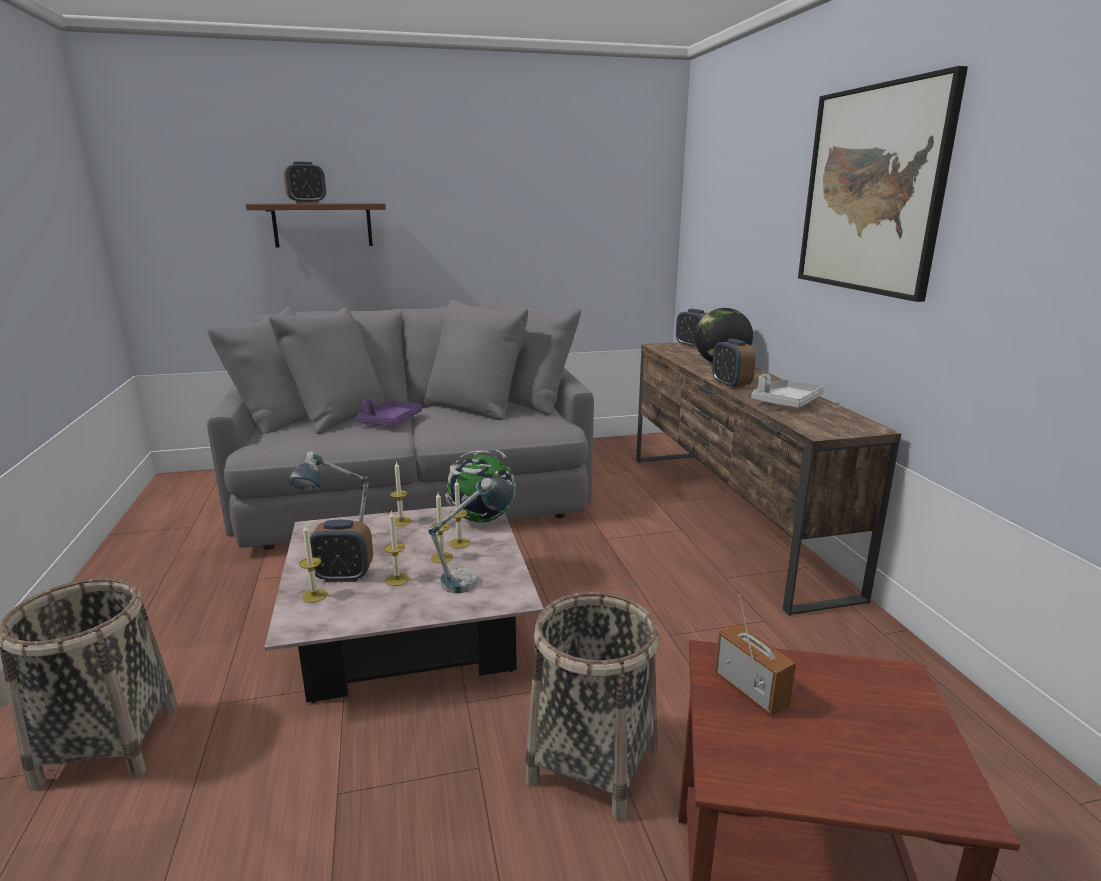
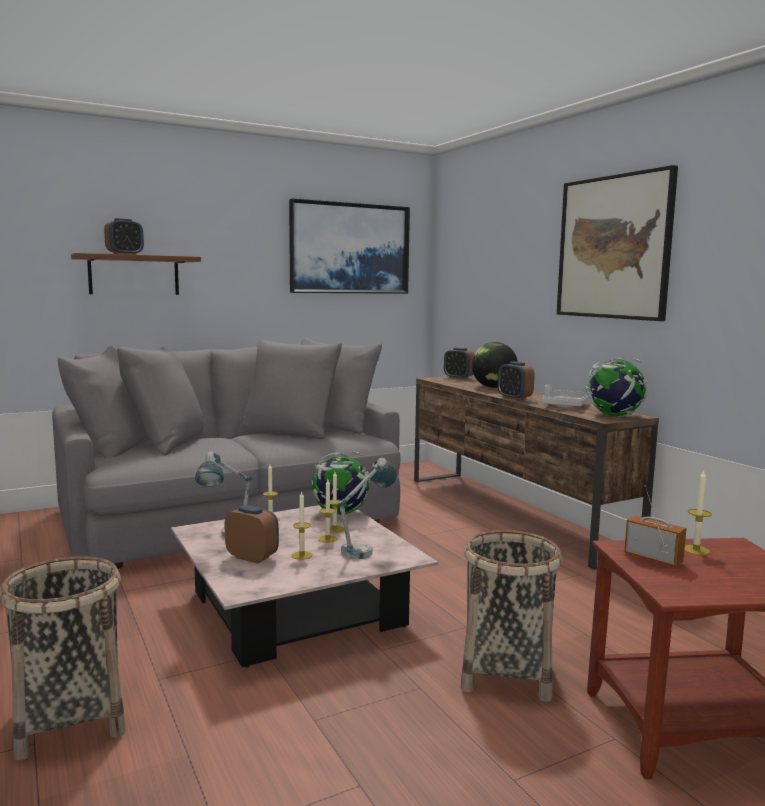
camera: 15 degrees left, 10 degrees down
(314, 595) = (238, 571): candle -> candle (696, 550)
(343, 576) = (252, 557): alarm clock -> alarm clock turned 135 degrees counterclockwise
(390, 421) = (224, 443): purple tray -> none
(574, 186) = (349, 248): none -> picture
(838, 426) = (614, 415): none -> globe

